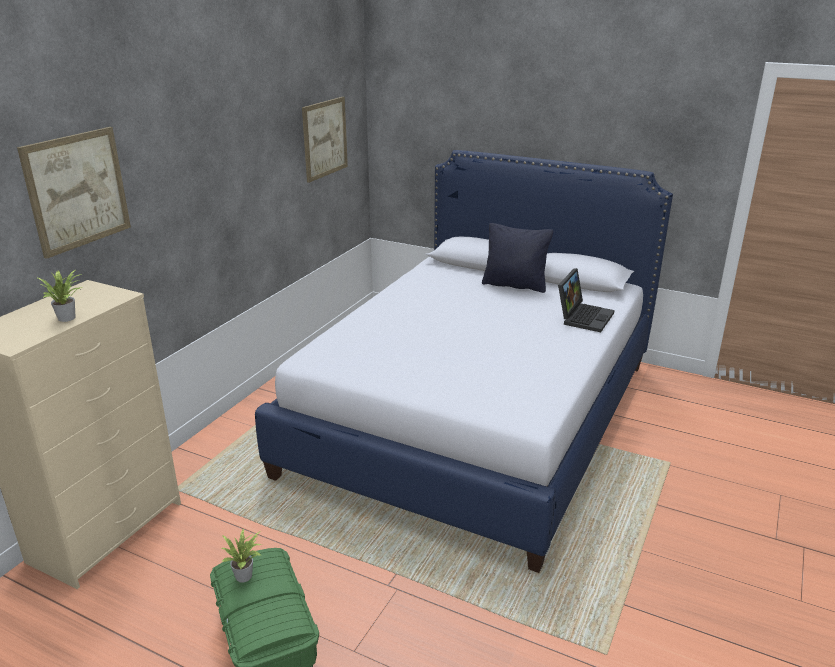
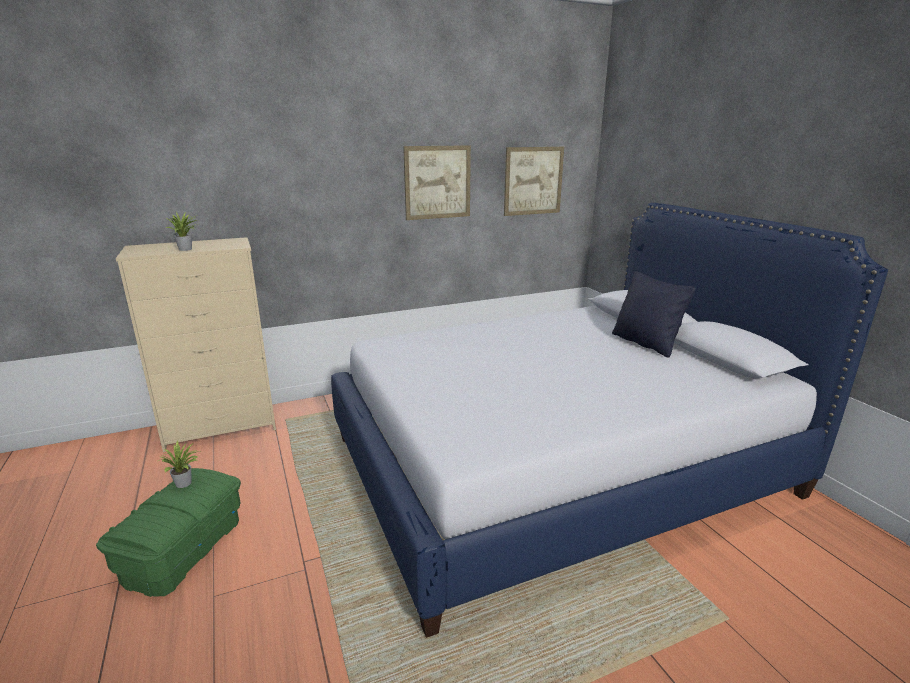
camera: 40 degrees right, 5 degrees down
(77, 190) = (248, 168): picture -> picture (437, 182)
(583, 317) = (678, 390): laptop -> none

